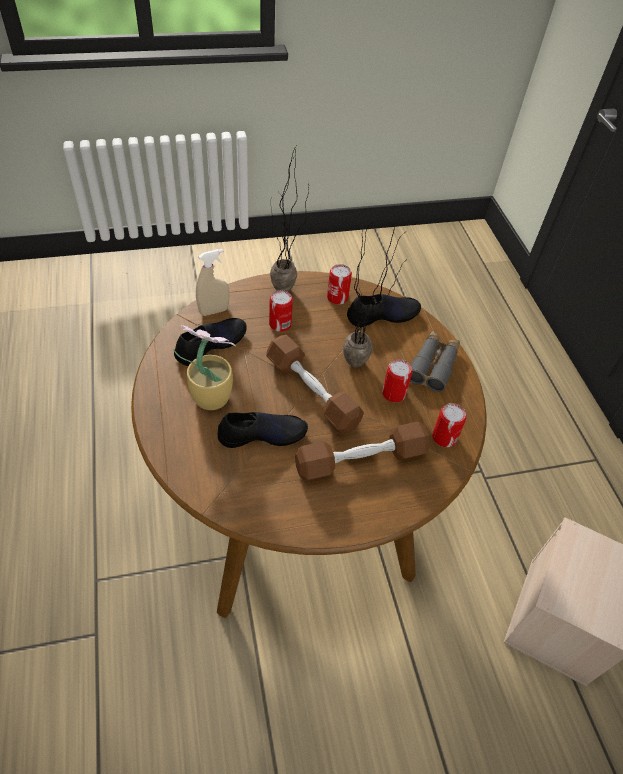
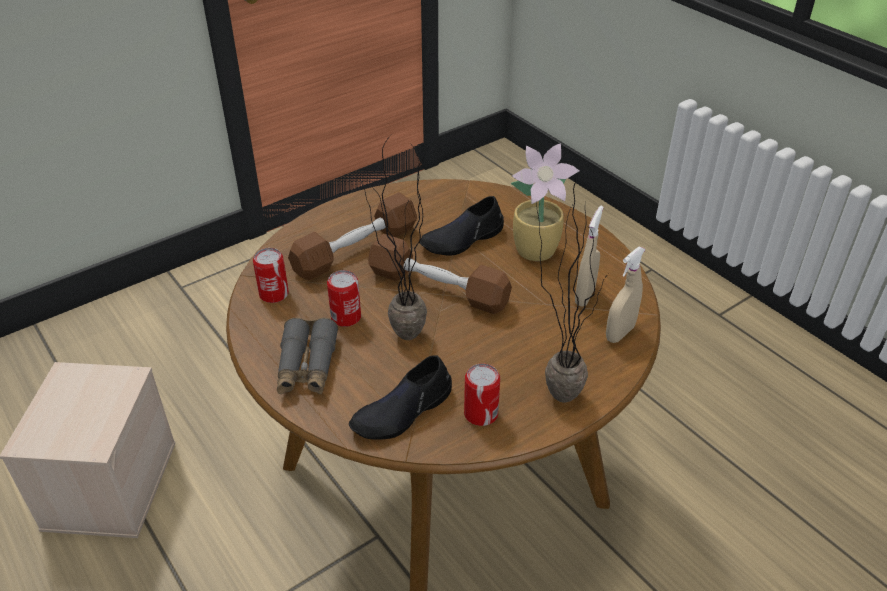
camera: 160 degrees right, 10 degrees down
(211, 344) = (584, 296): black shoe -> beige spray bottle
(280, 324) = (528, 347): can -> none

